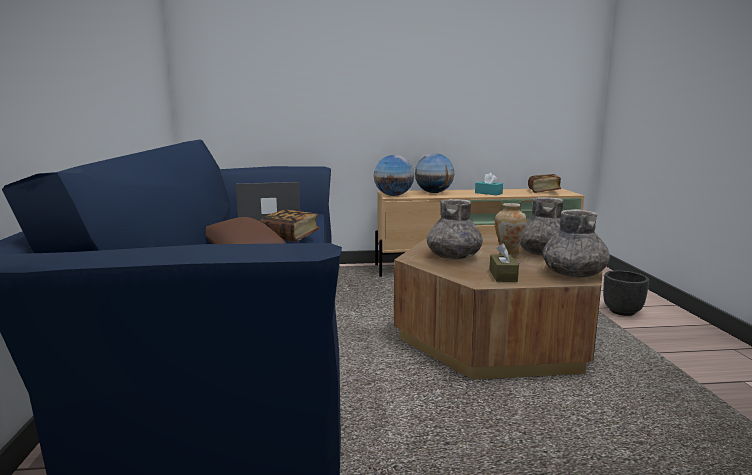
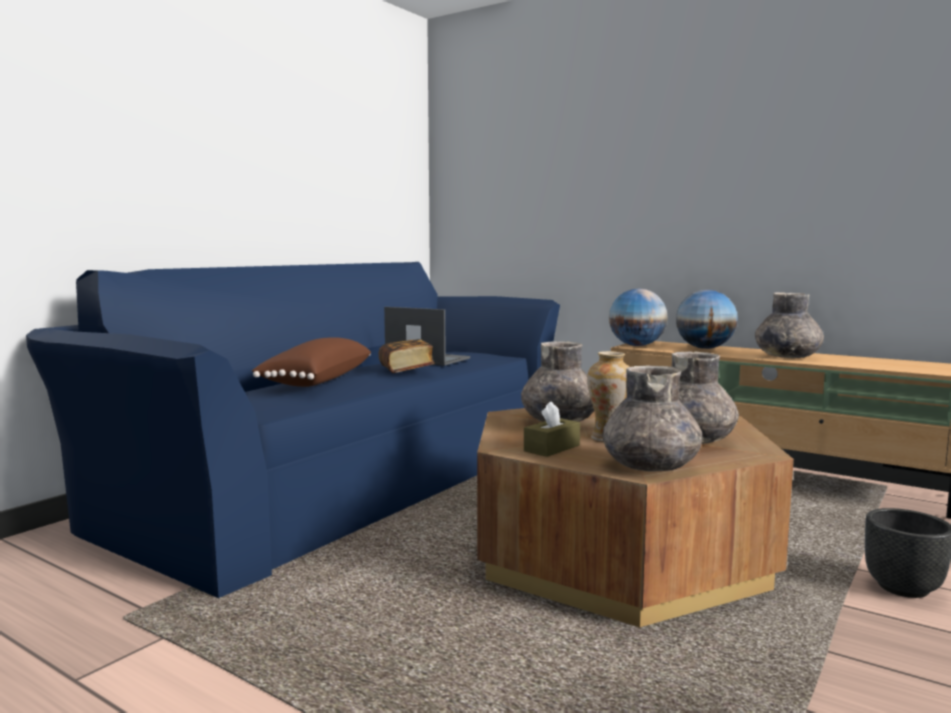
camera: 40 degrees right, 5 degrees down
(488, 193) = (787, 357): turquoise tissue box -> grey vase
(543, 191) = (897, 364): book -> none

